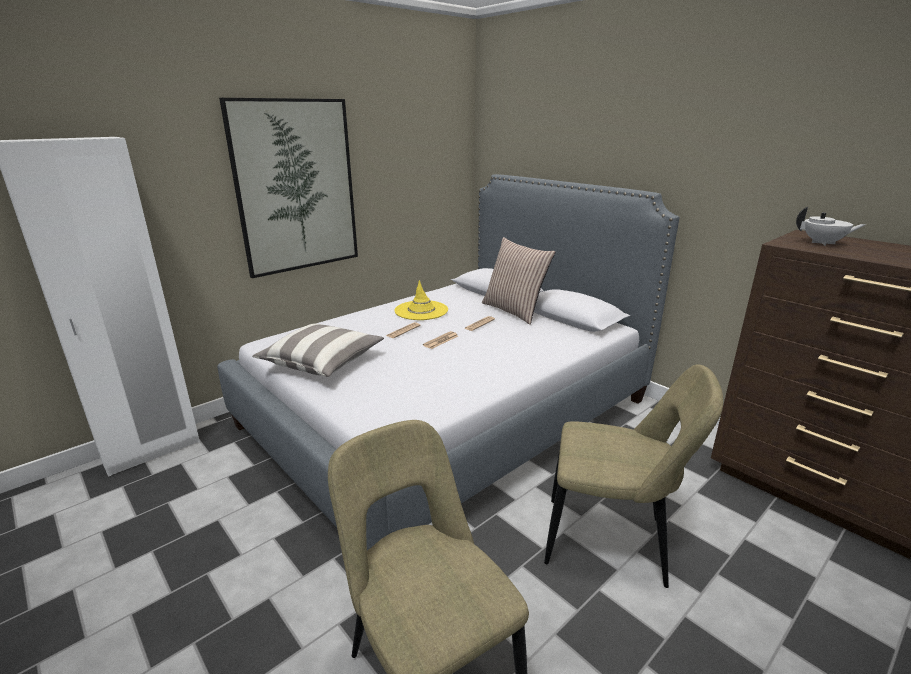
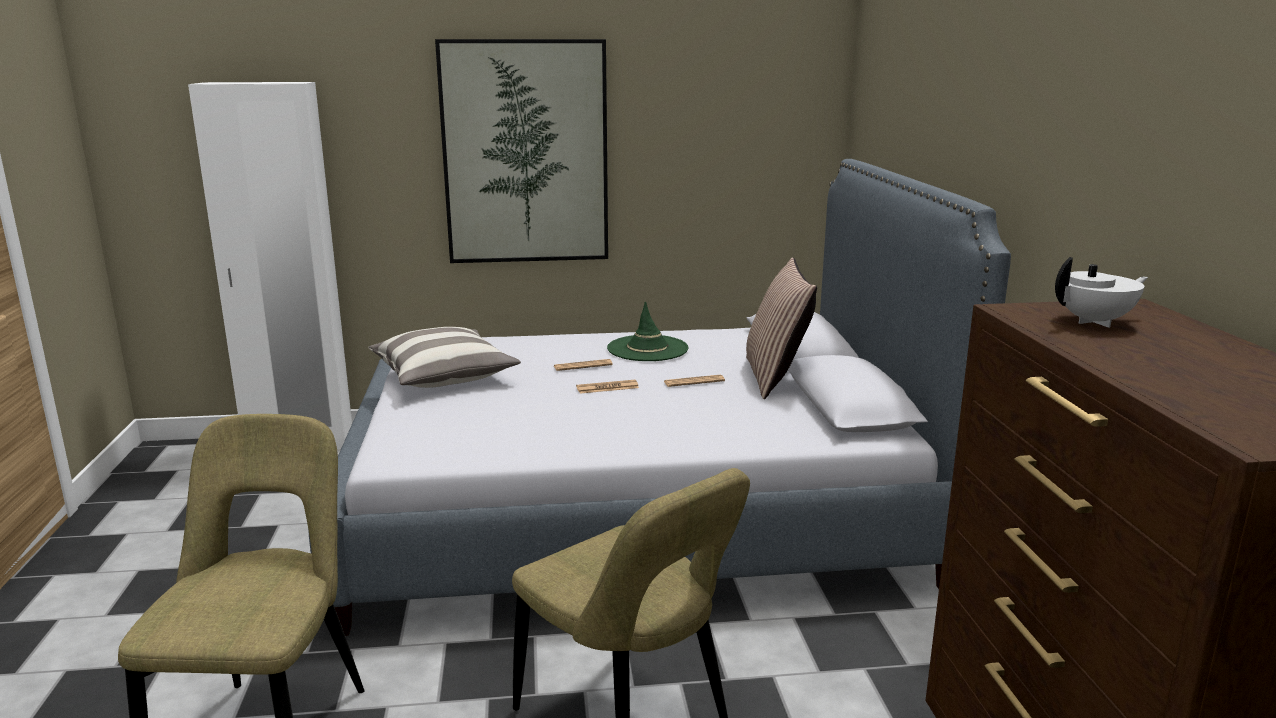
camera: 35 degrees right, 5 degrees down
(421, 310) = (647, 349): yellow hat -> green hat
(823, 243) = (1095, 321): white teapot -> white teapot turned 75 degrees counterclockwise

